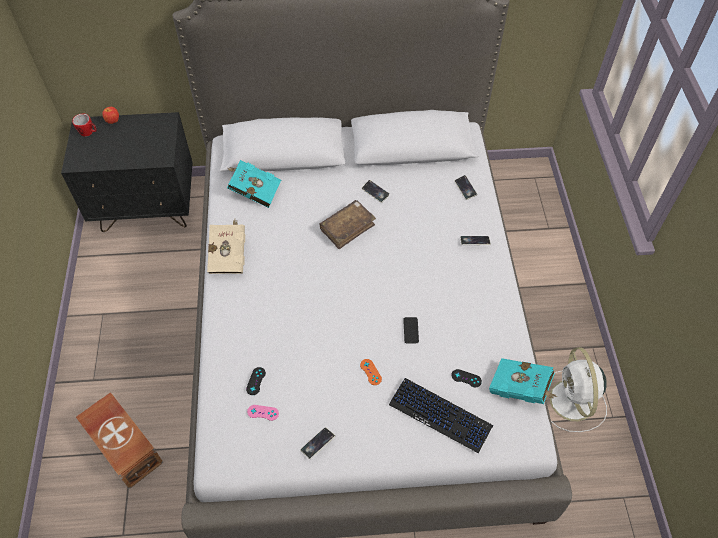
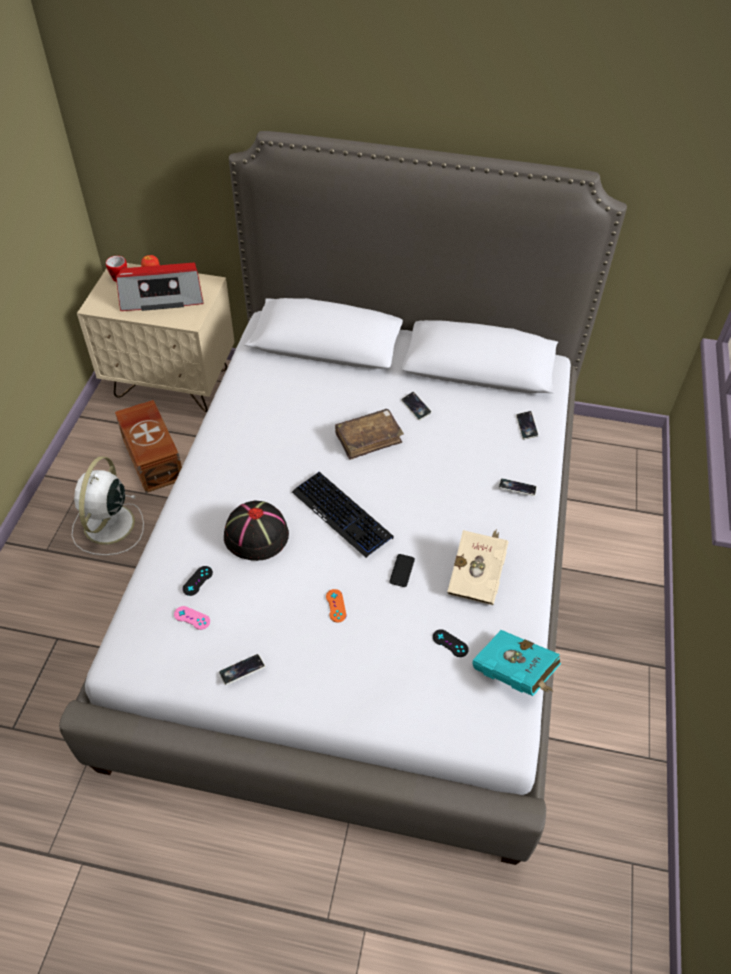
camera: 15 degrees right, 5 degrees down
(125, 445) = (53, 630): brown storage box -> brown storage box (154, 457)
(130, 141) = (162, 296): none -> radio
(147, 208) = (173, 383): black nightstand -> beige nightstand
(229, 255) = (222, 437): beige book -> beige book (477, 575)
(254, 191) = (276, 376): turquoise book -> none
(288, 331) = (256, 535): none -> black hat
(440, 415) = (402, 678): keyboard -> keyboard (342, 515)
(572, 402) = (601, 725): white fan -> white fan (108, 526)

